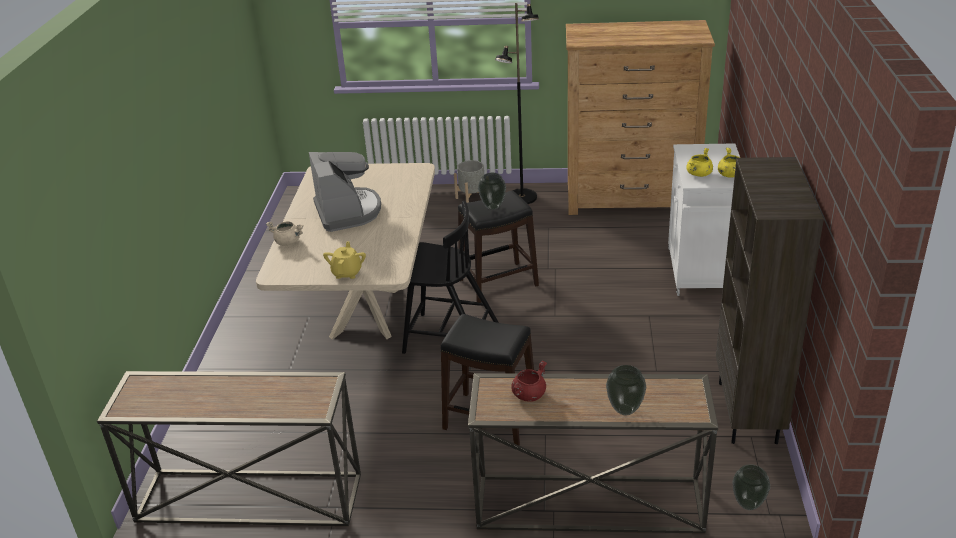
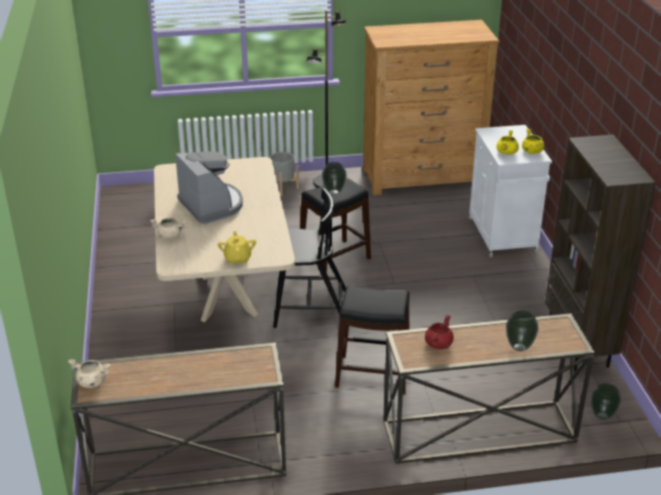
camera: 15 degrees left, 0 degrees up
(131, 395) = (91, 382): none -> beige cooking pot

